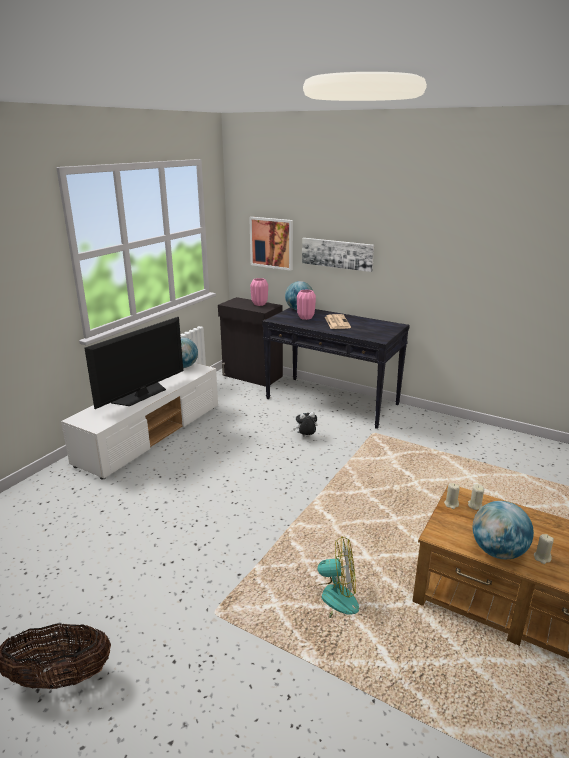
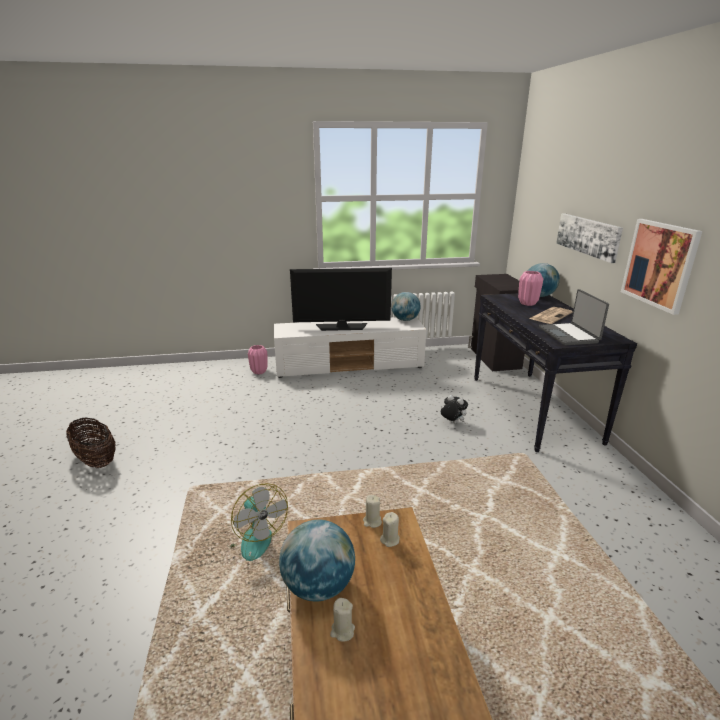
camera: 50 degrees right, 0 degrees up
(259, 304) = (512, 283): pink vase -> pink vase (259, 372)
(272, 243) = (541, 218): picture -> picture (659, 264)
(373, 332) = (569, 335): none -> laptop

